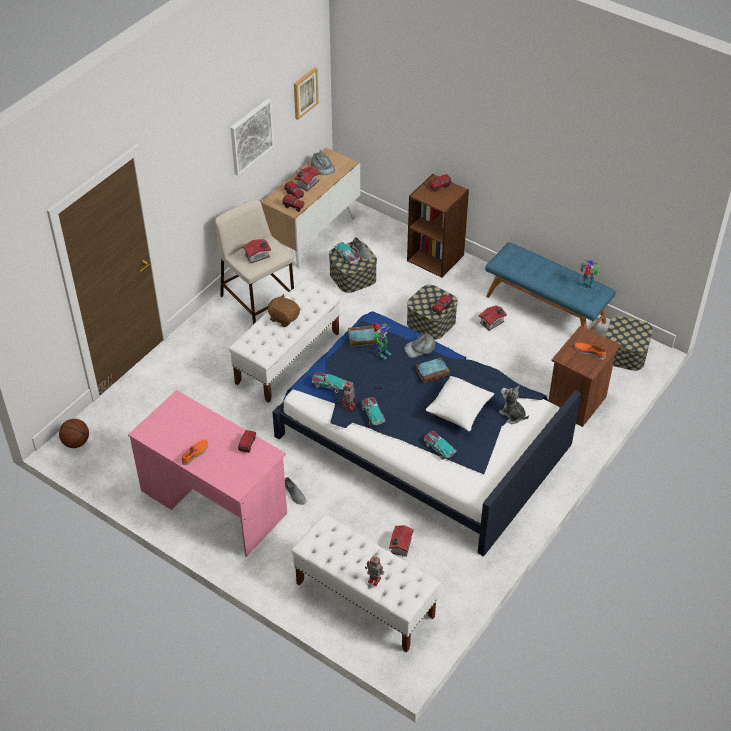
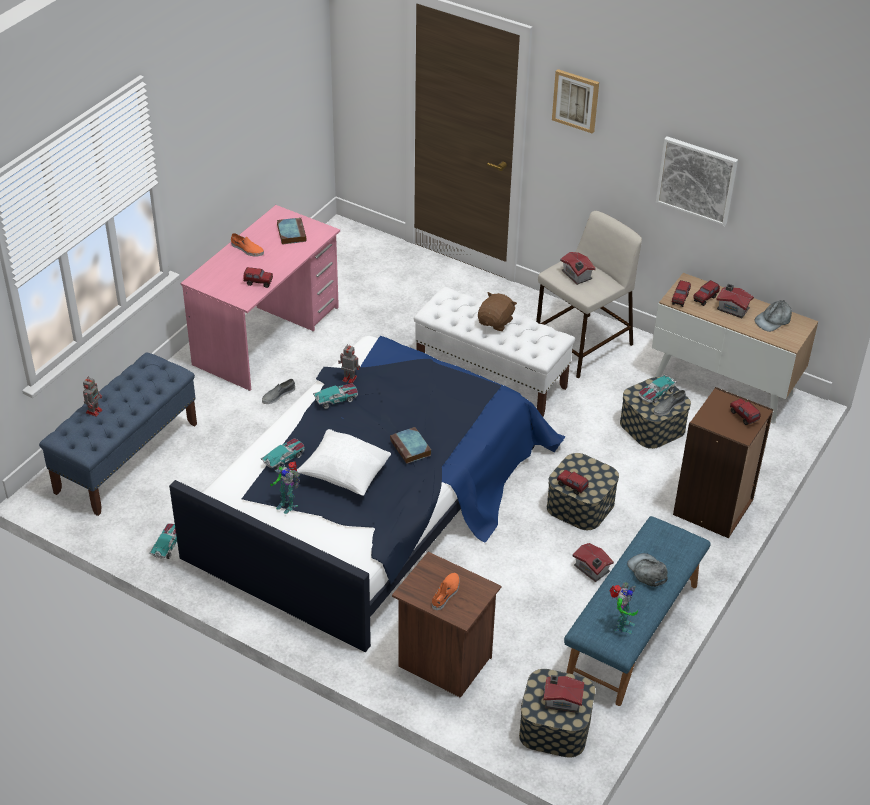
camera: 85 degrees right, 5 degrees down
(76, 442) = (347, 236): basketball -> none
(305, 93) = (807, 216): picture -> picture (576, 100)
(328, 384) = (383, 361): toy car -> toy car (167, 545)
(362, 338) = (468, 386): book -> book (291, 233)
(364, 599) = (127, 457): white bench -> blue bench
(382, 353) = (440, 402): toy robot -> toy robot (287, 504)
(400, 546) = (199, 484): toy house -> toy house (561, 700)
(420, 348) = (455, 438): grey cap -> grey cap (647, 571)
(512, 415) = (344, 528): plush toy -> none

